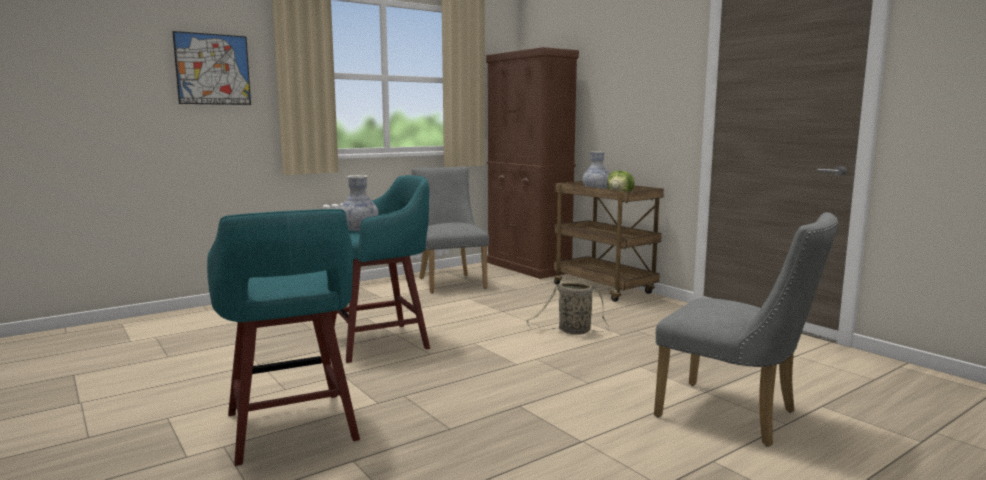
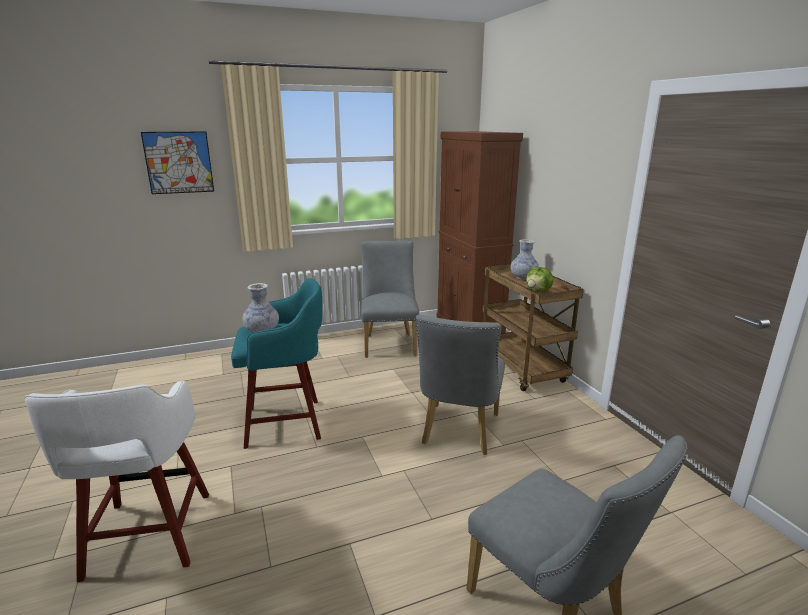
camera: 15 degrees right, 10 degrees up
(291, 429) = (148, 537): turquoise stool -> white stool
(572, 331) = (458, 432): basket -> grey chair

